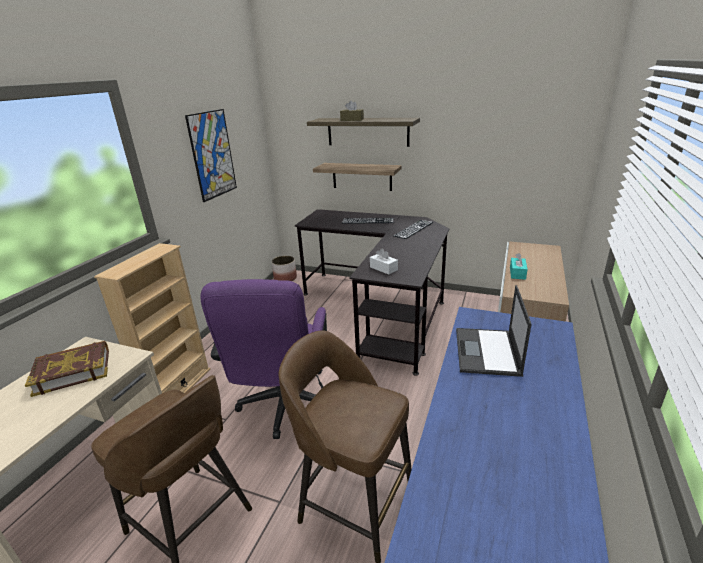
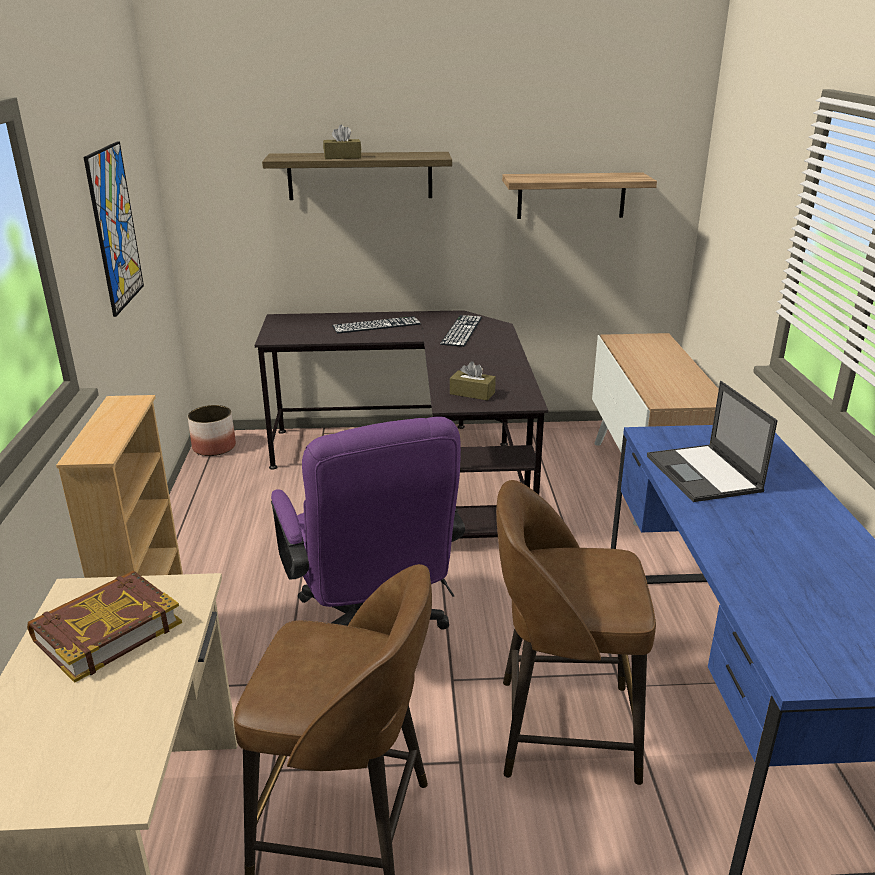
camera: 25 degrees left, 0 degrees up
(362, 176) = (350, 251): shelf -> shelf (571, 195)
(383, 268) = (472, 393): white tissue box -> brown tissue box
(517, 273) = (645, 376): turquoise tissue box -> none

